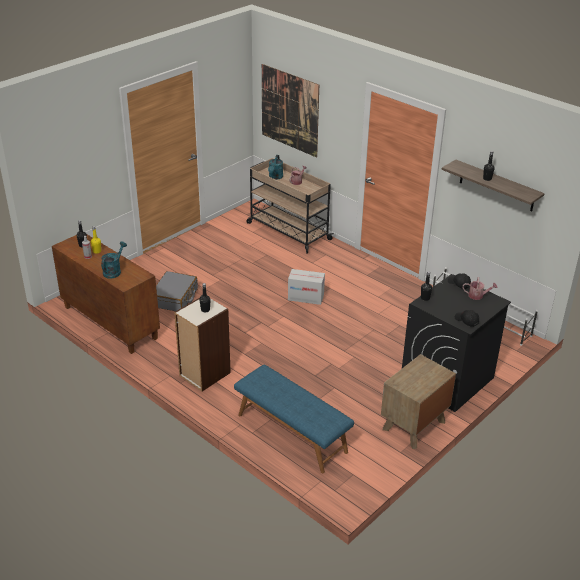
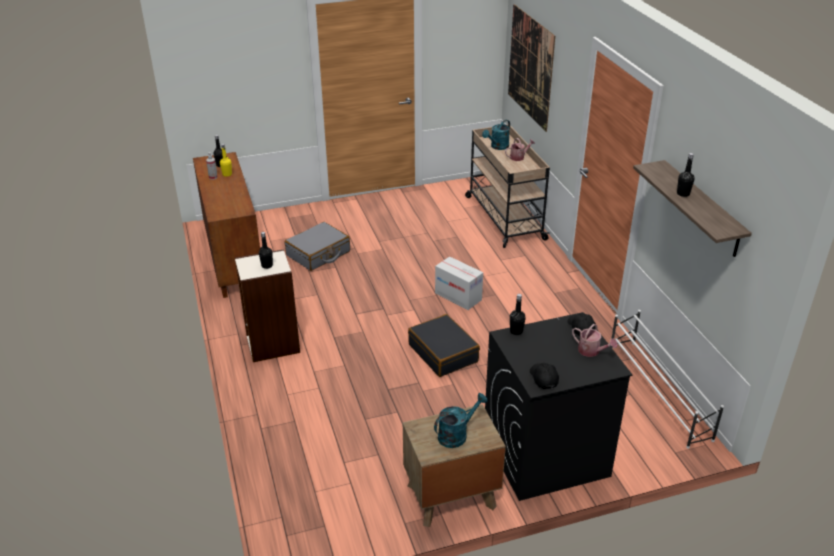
camera: 30 degrees right, 0 degrees up
(114, 271) = (221, 198): turquoise watering can -> turquoise watering can (457, 434)
(291, 433) = (300, 446): blue bench -> none
(330, 339) = (443, 353): none -> black suitcase

